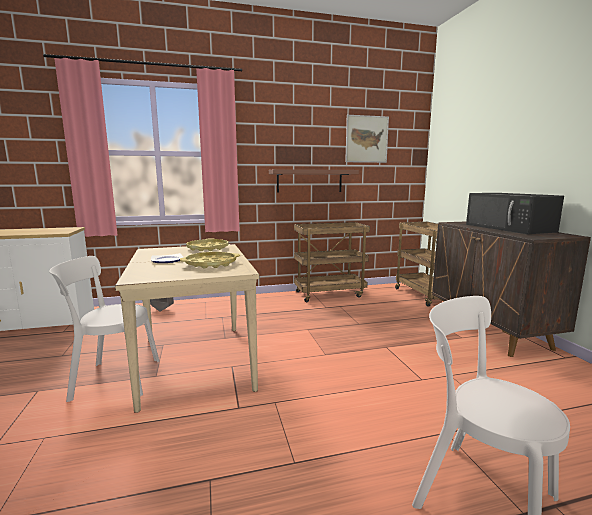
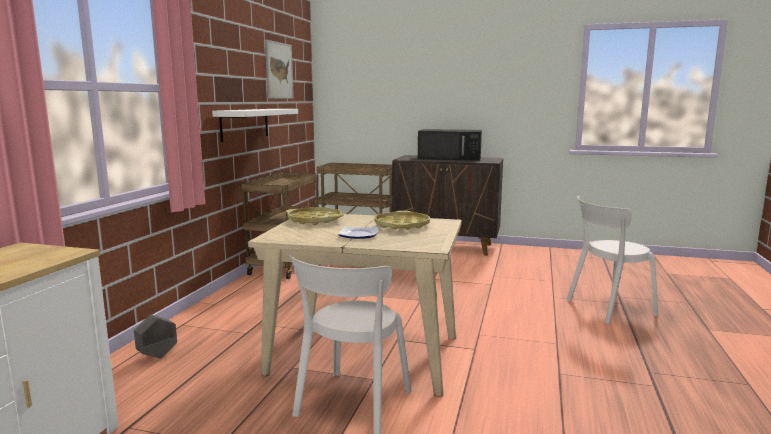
camera: 60 degrees left, 0 degrees up
(309, 181) = (245, 124): brown shelf -> white shelf

